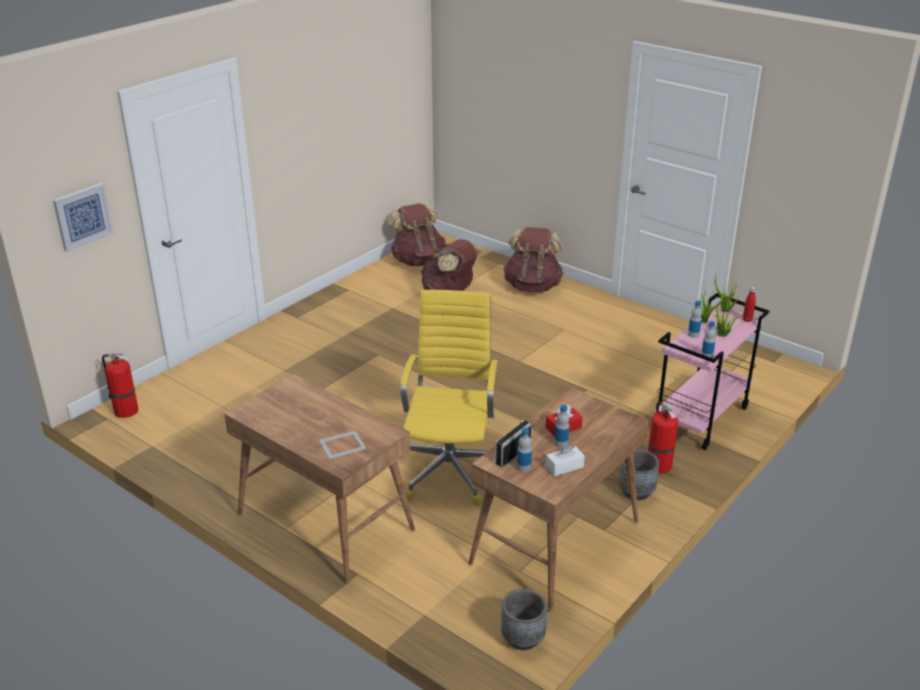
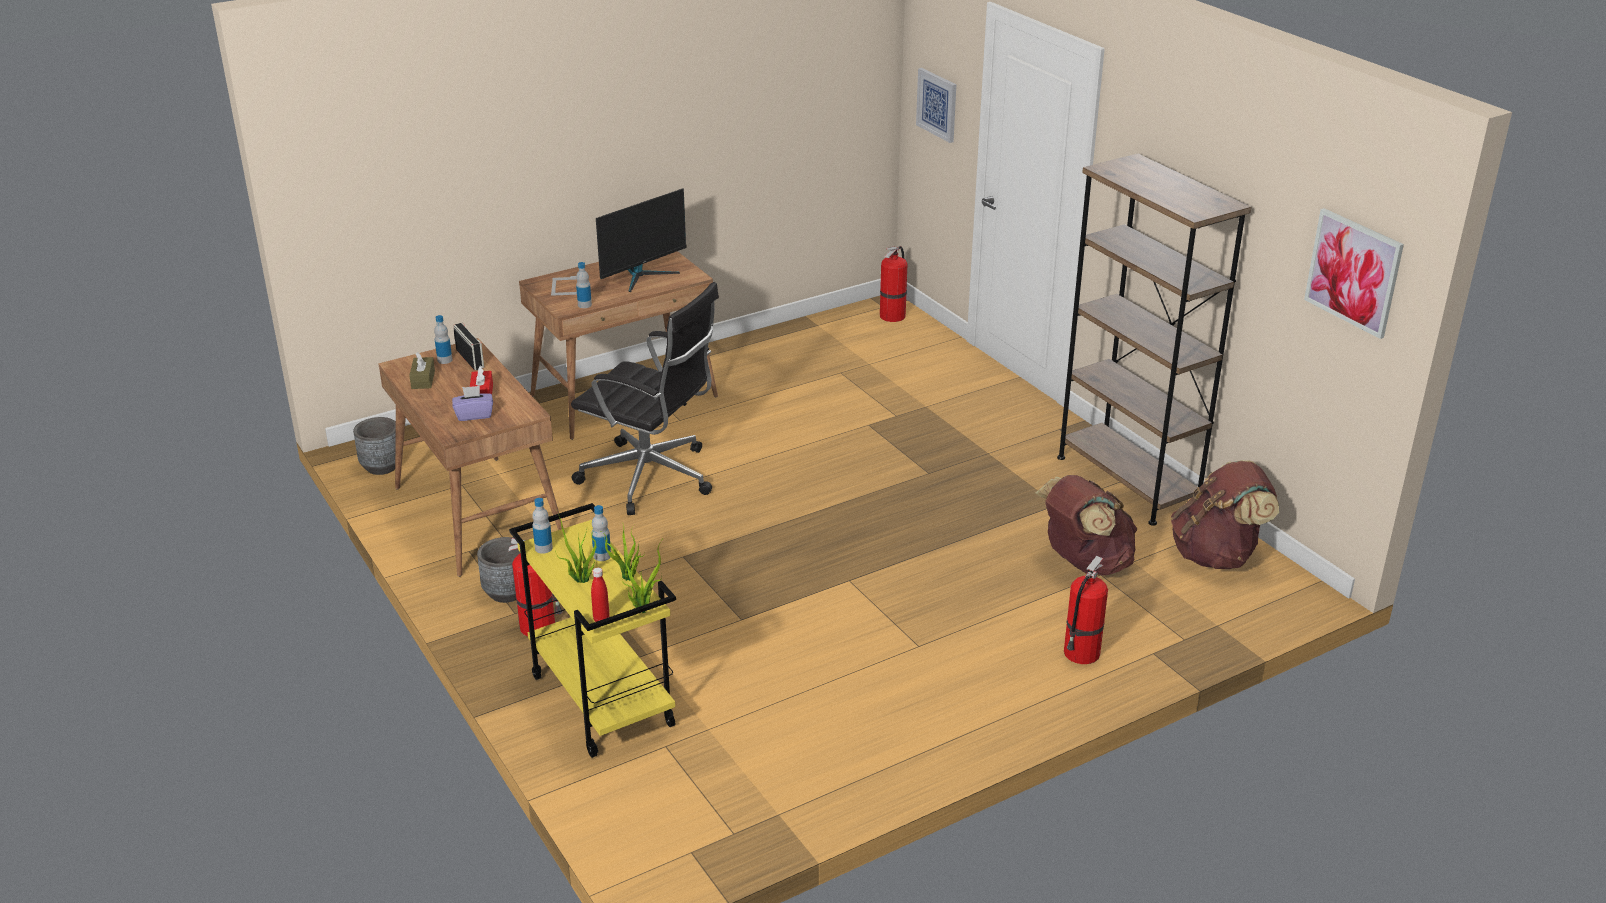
camera: 110 degrees right, 0 degrees up
(302, 409) = (643, 276): none -> monitor
(352, 290) = (1127, 481): none -> brown bookcase
(407, 72) = (1353, 272): none -> picture
(450, 468) = (651, 478): yellow office chair -> black office chair
(533, 286) = (1081, 654): brown backpack -> fire extinguisher
(561, 443) = (459, 386): bottle -> bottle (584, 305)
(564, 466) = (423, 380): white tissue box -> brown tissue box
(596, 421) = (474, 415): none -> purple tissue box
(701, 419) = (600, 700): pink cart -> yellow cart

